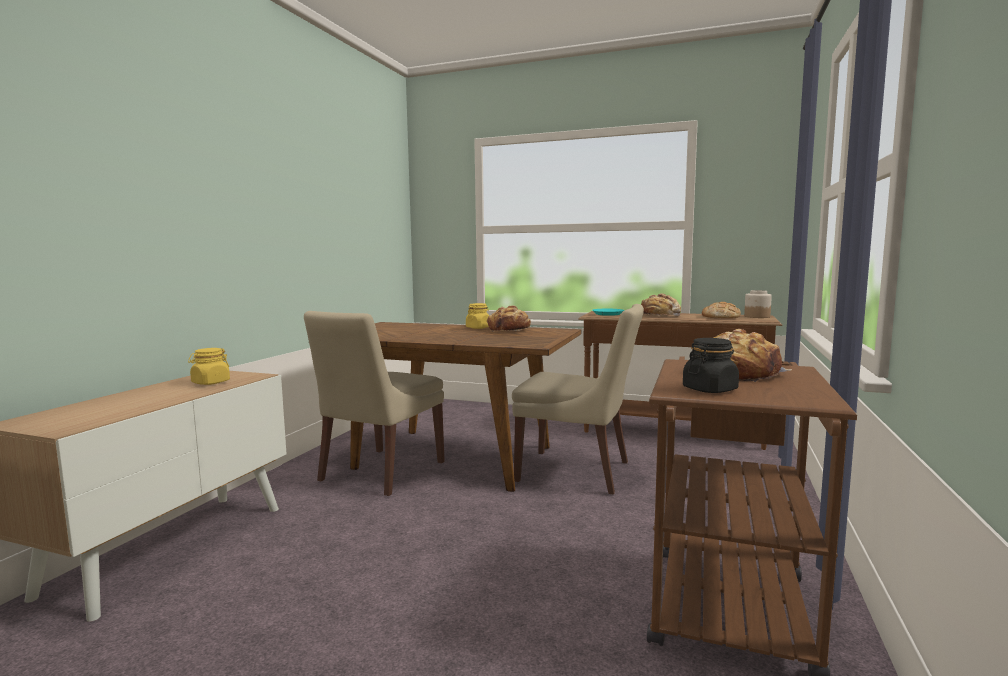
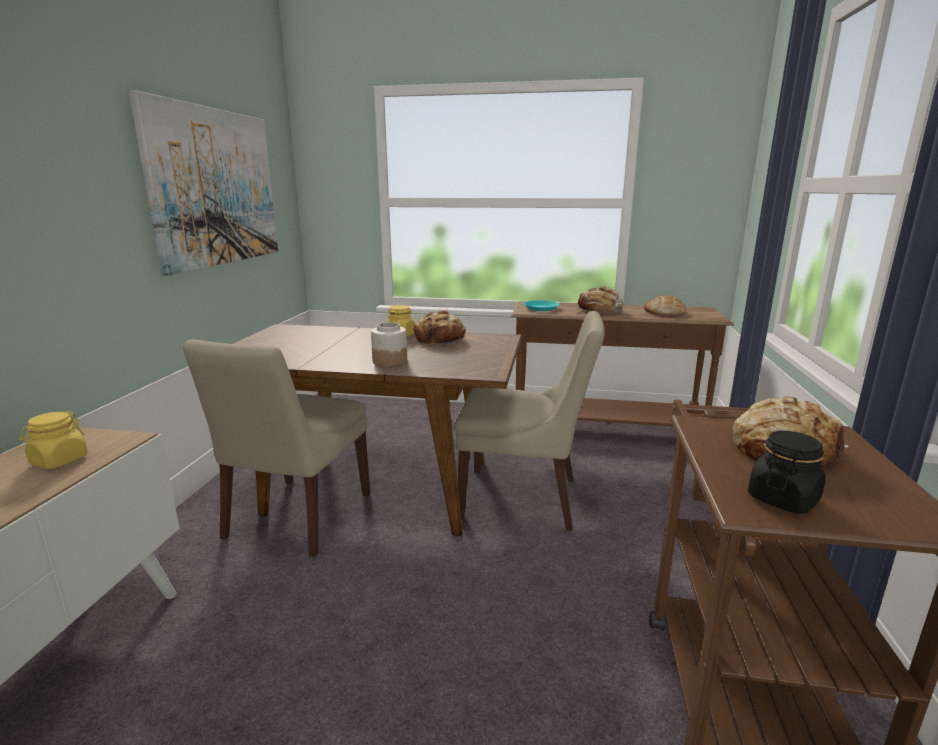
camera: 10 degrees left, 10 degrees up
(343, 213) = (215, 187): none -> picture
(756, 316) = (700, 310): jar -> jar (389, 361)

